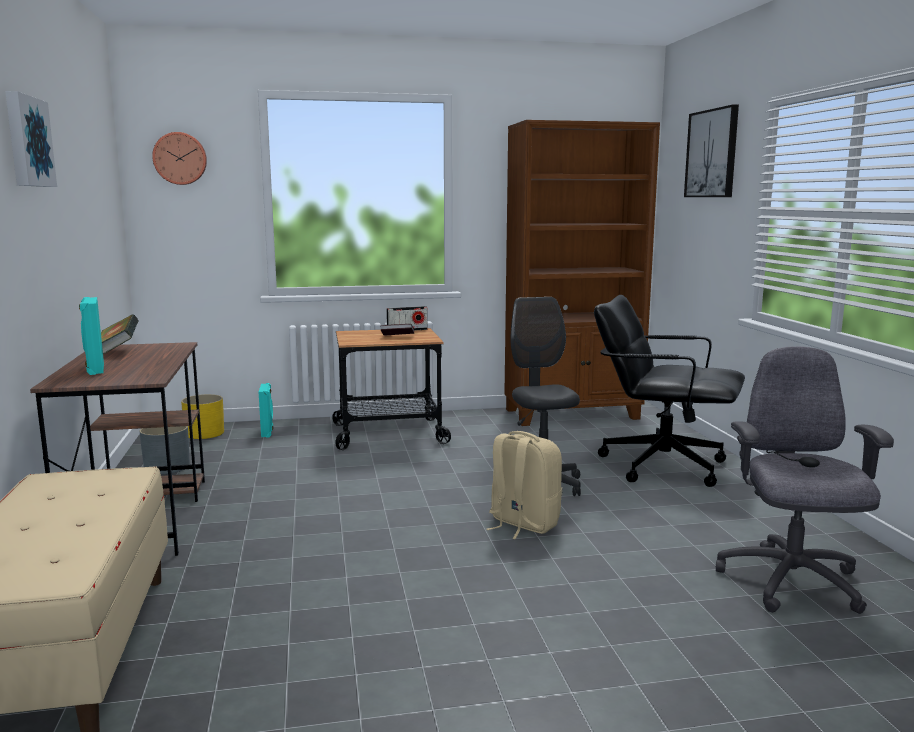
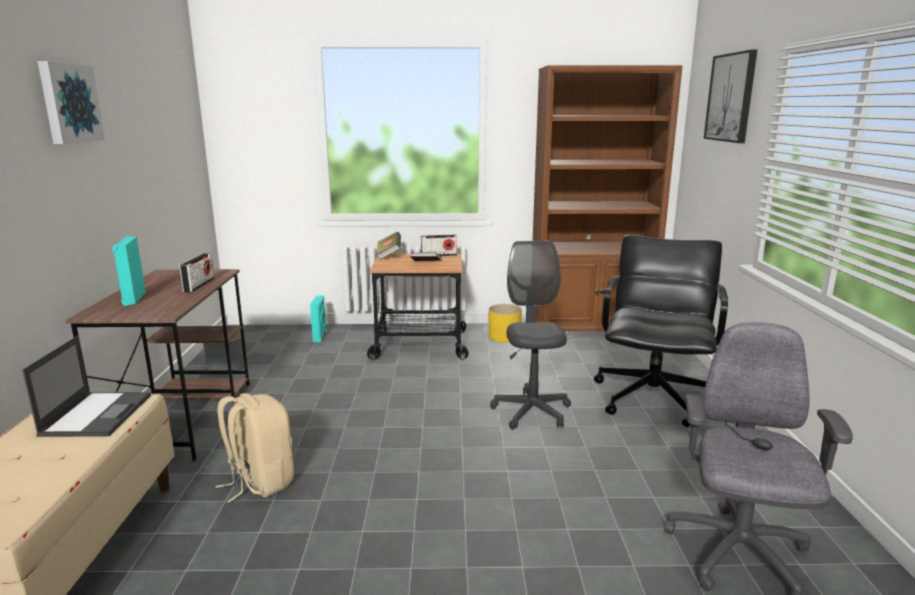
camera: 10 degrees right, 5 degrees up
(95, 486) = (97, 414): none -> laptop
(118, 351) = (168, 277): book -> book (389, 256)
(163, 356) = (199, 285): none -> radio
(180, 158) = (249, 102): wall clock -> none
(204, 433) = (270, 335): yellow planter -> yellow planter (504, 337)
(522, 524) = (498, 455): beige backpack -> beige backpack (260, 482)
(661, 465) = (653, 398): black office chair -> black office chair turned 75 degrees clockwise

